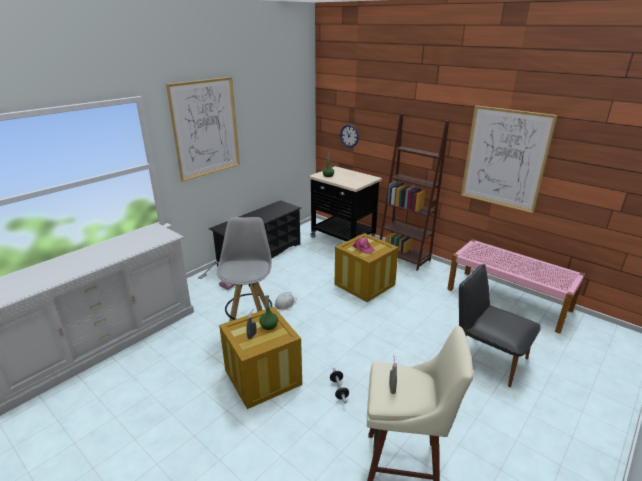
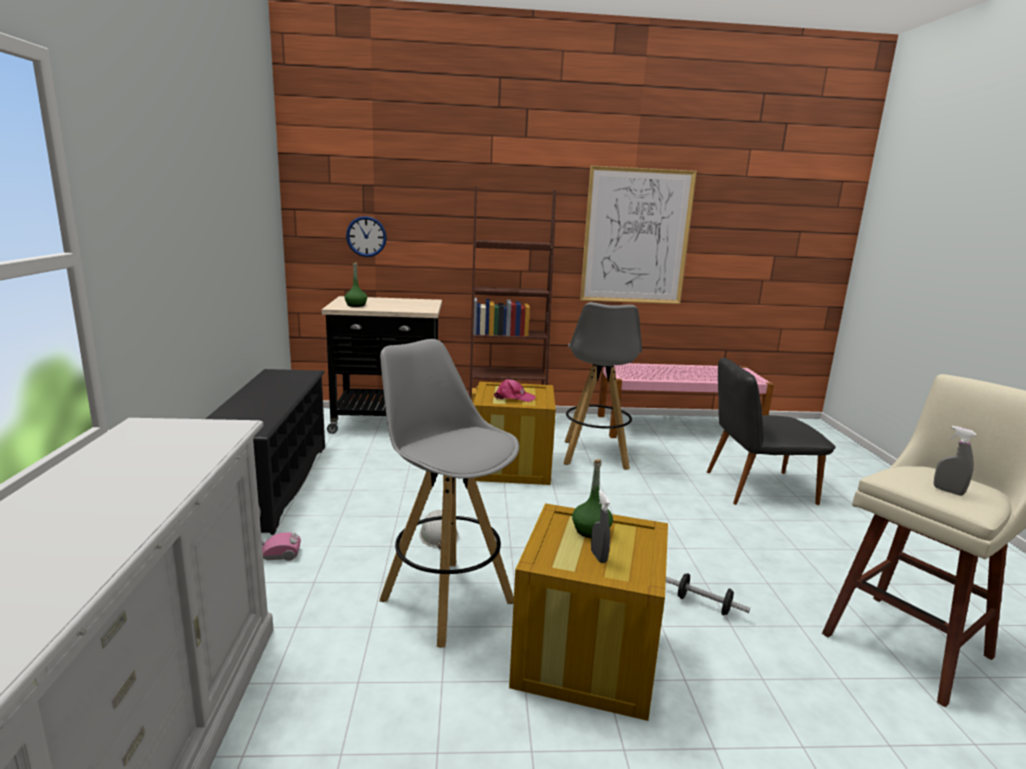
camera: 45 degrees left, 10 degrees down
(205, 128) = (161, 185): picture -> none
(418, 296) = (594, 455): none -> grey stool

